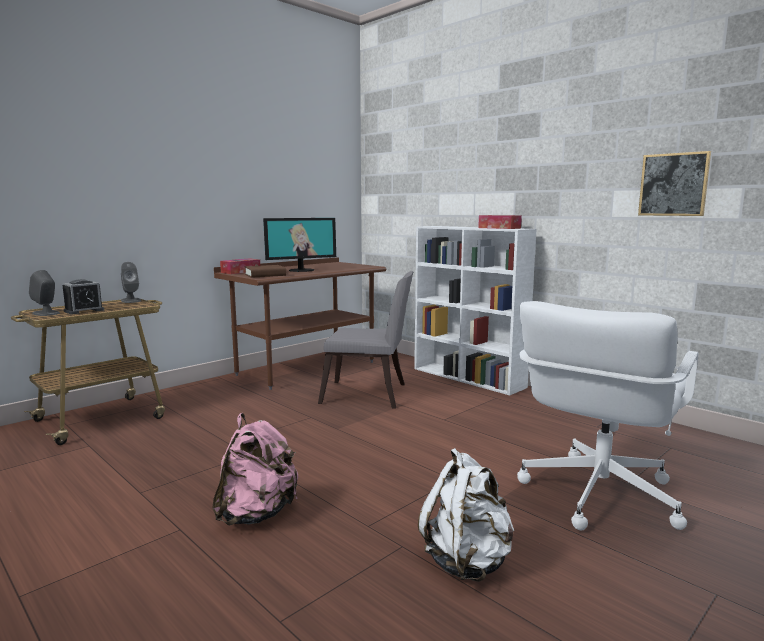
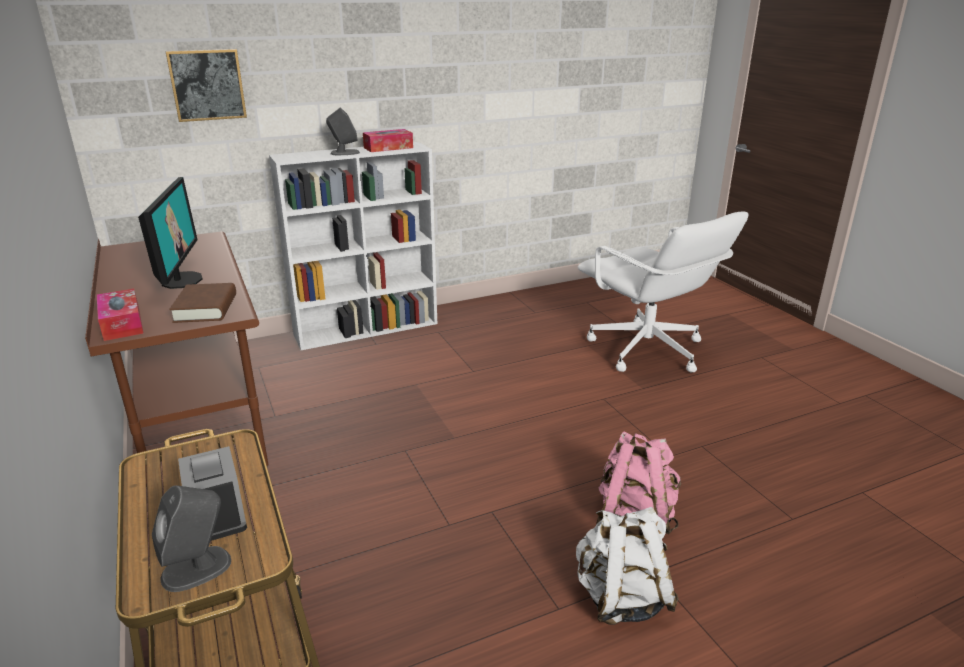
camera: 70 degrees left, 15 degrees up
(131, 300) = (159, 461): grey speaker -> grey speaker (344, 153)
(369, 395) = (366, 397): grey chair -> none
(467, 561) = (724, 423): white backpack -> white backpack (620, 598)
(673, 184) = (535, 87): picture -> picture (207, 85)

